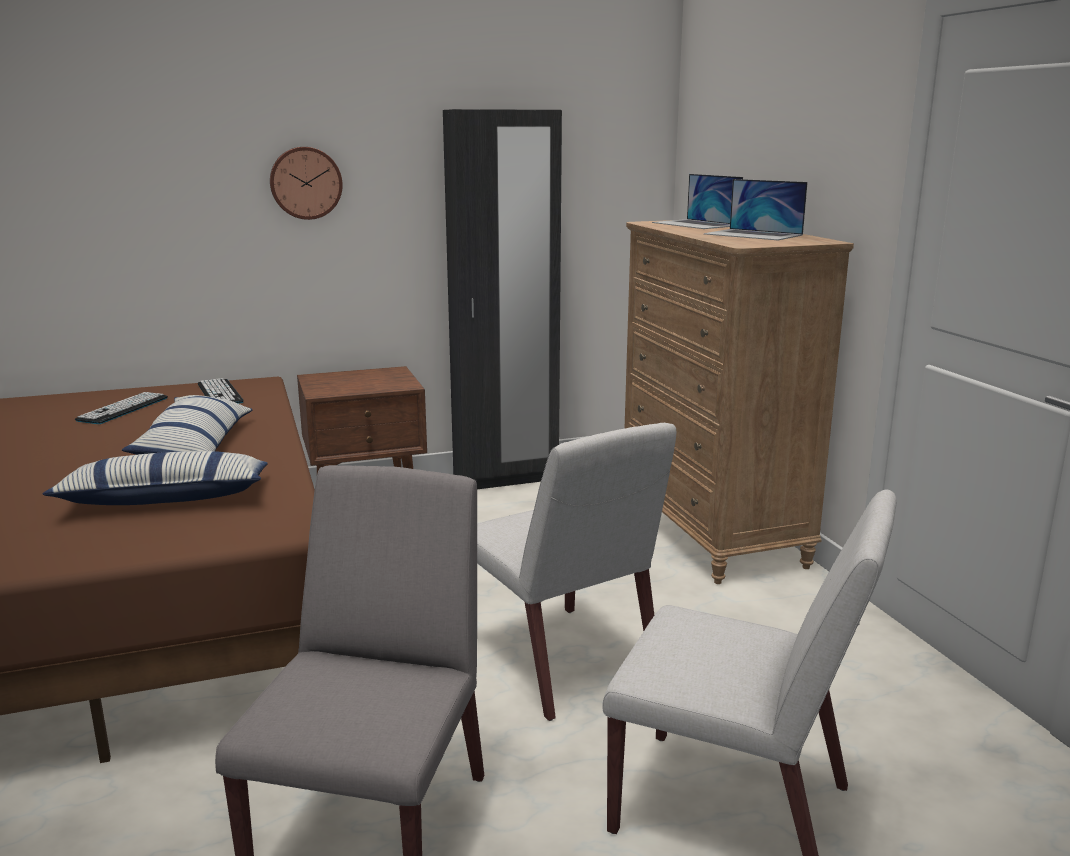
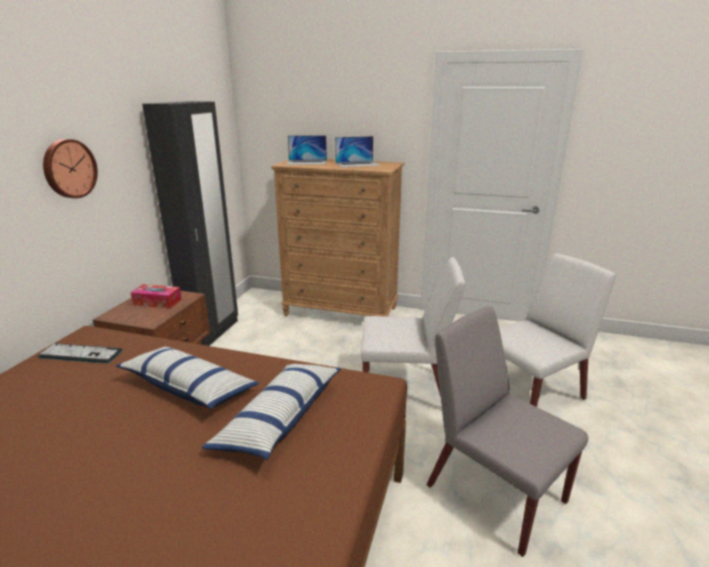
camera: 55 degrees left, 5 degrees up
(123, 409) = (34, 402): keyboard -> none
(370, 380) = (157, 302): none -> tissue box

